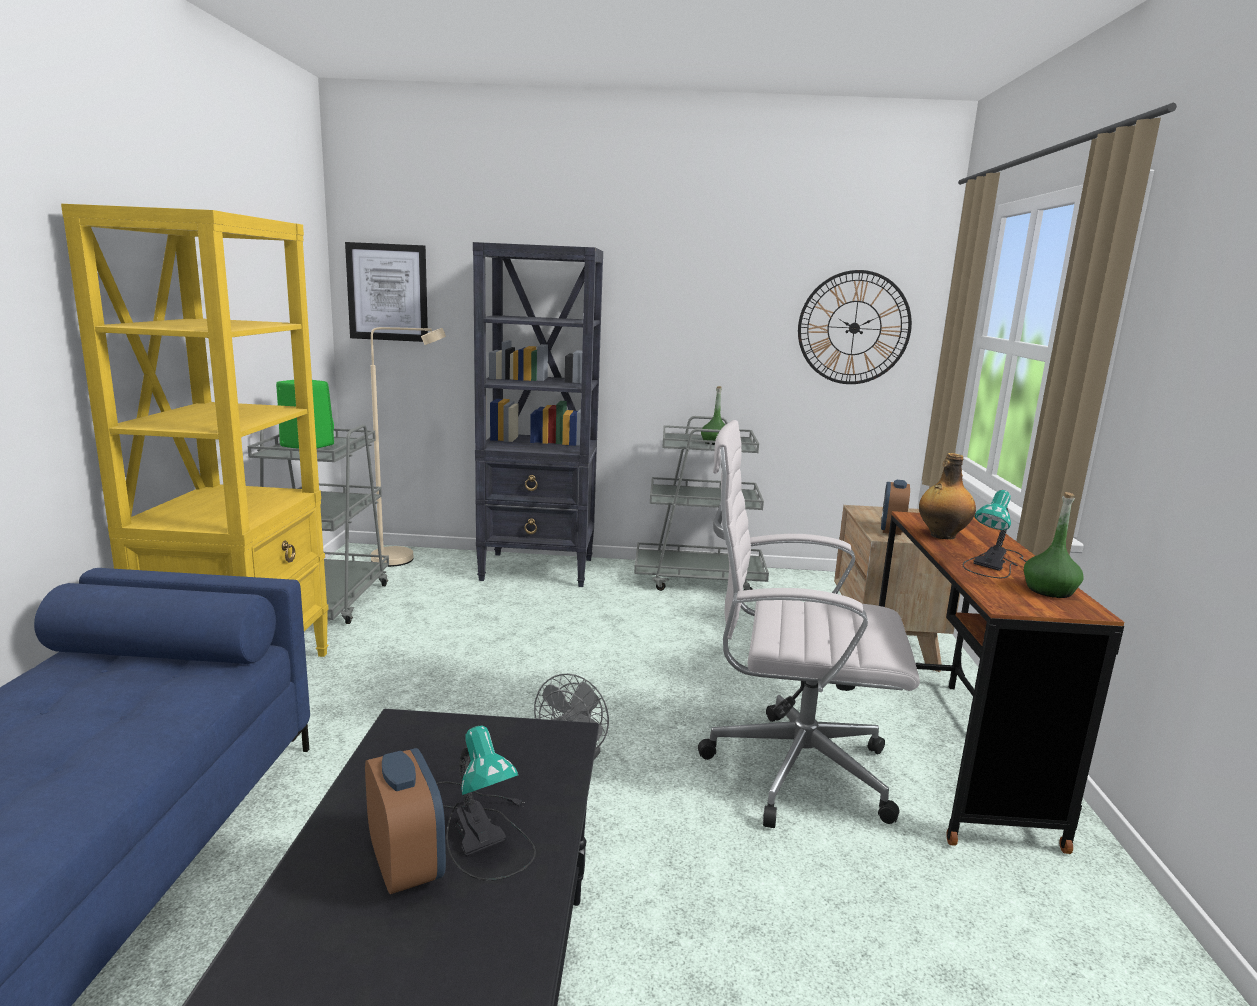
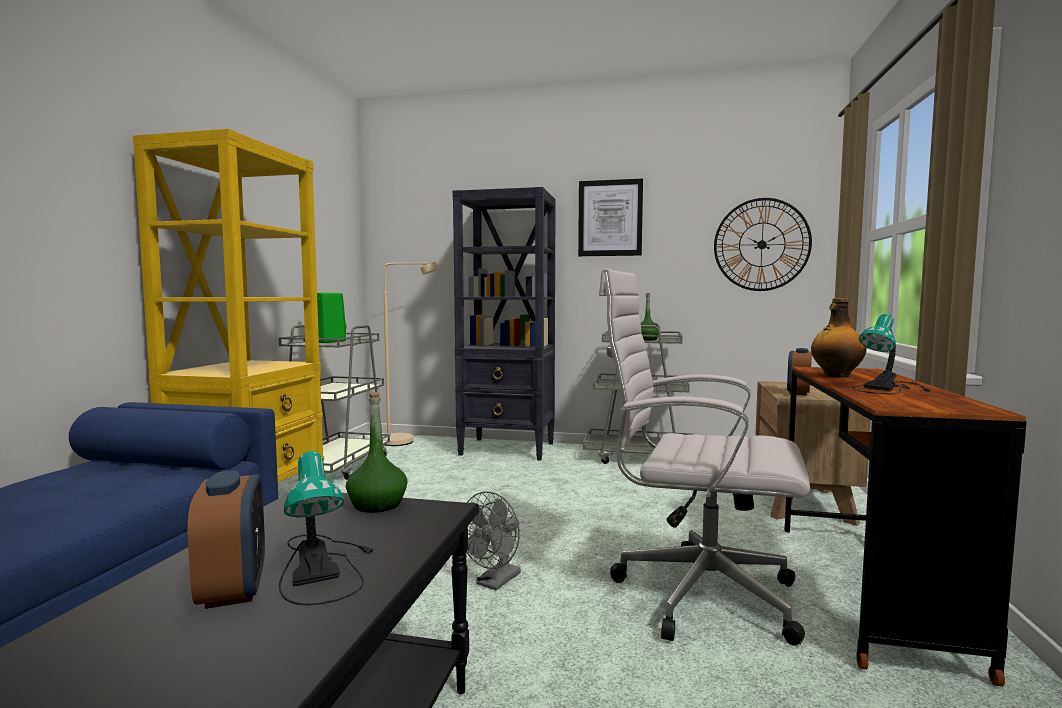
camera: 10 degrees right, 10 degrees down
(387, 292) = (400, 241): picture -> picture (610, 218)
(1049, 590) = (942, 400): green bottle -> green bottle (377, 505)

